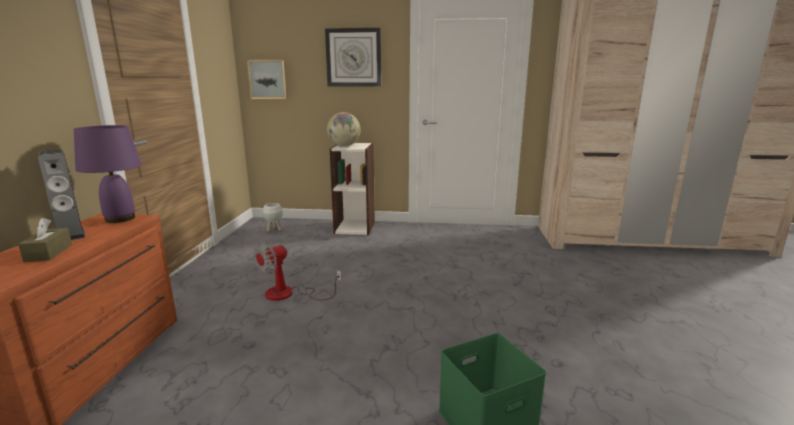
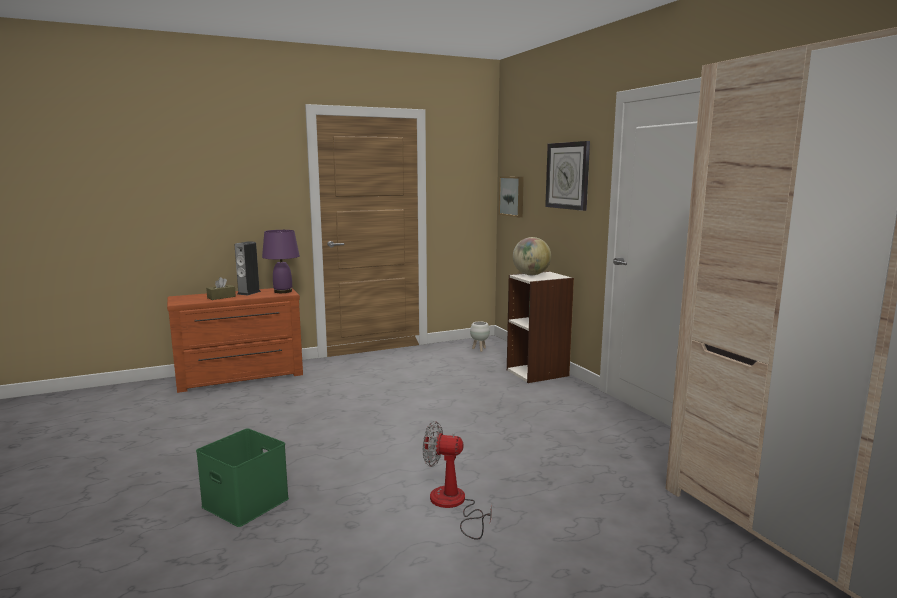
camera: 60 degrees right, 5 degrees down
(289, 294) = (368, 391): fan -> fan (453, 505)

